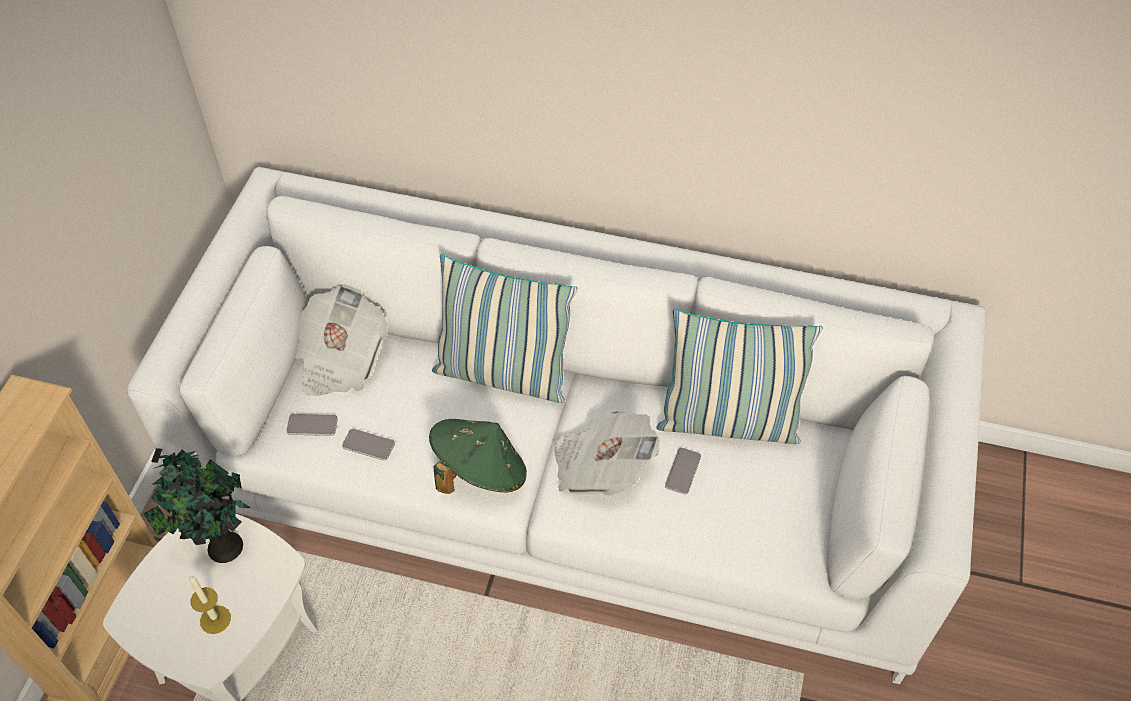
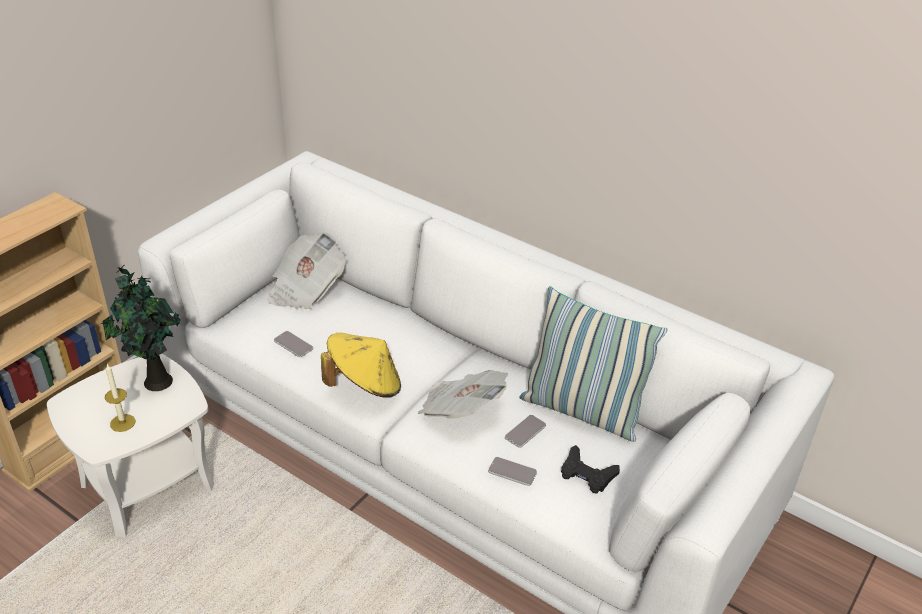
camera: 20 degrees right, 15 degrees down
(312, 425) = (261, 322): phone -> phone (512, 472)
(479, 472) = (364, 385): green hat -> yellow hat
(503, 374) = (419, 331): pillow -> none
(769, 502) = (587, 474): none -> black game controller

